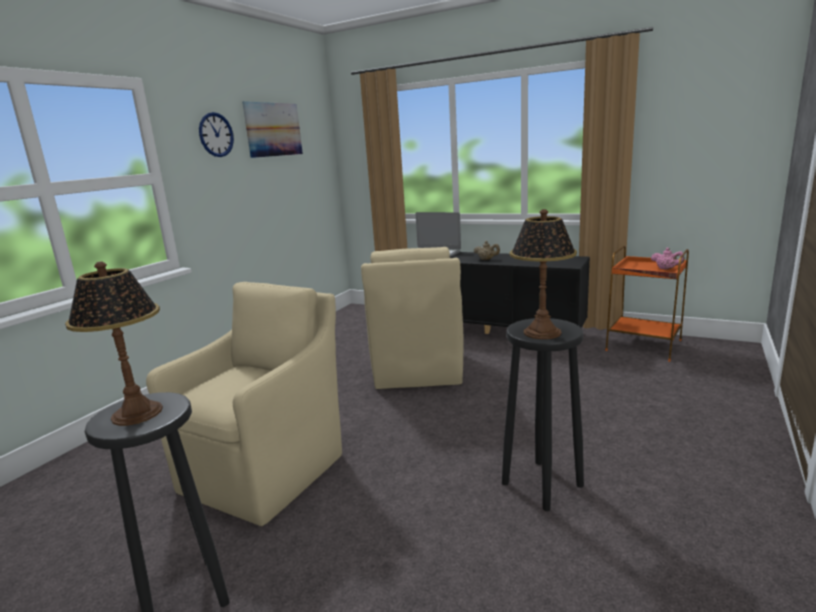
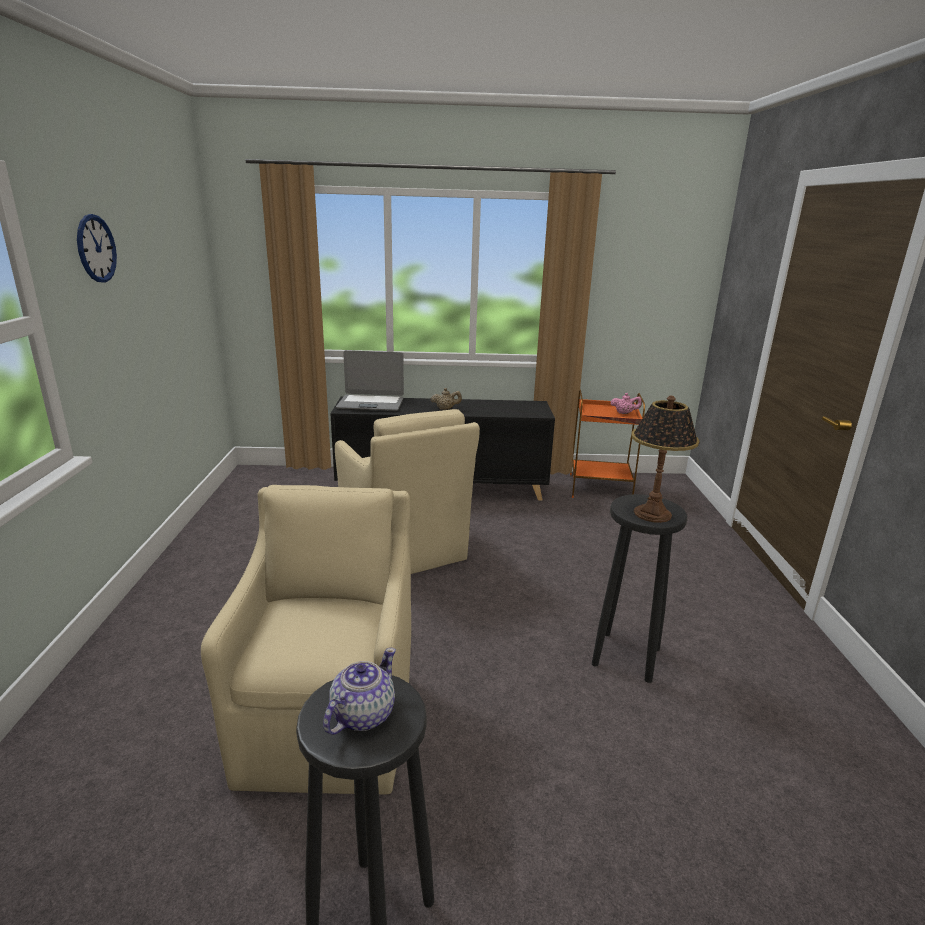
camera: 30 degrees left, 5 degrees up
(137, 413) = (361, 715): table lamp -> teapot
(273, 129) = (154, 236): picture -> none

